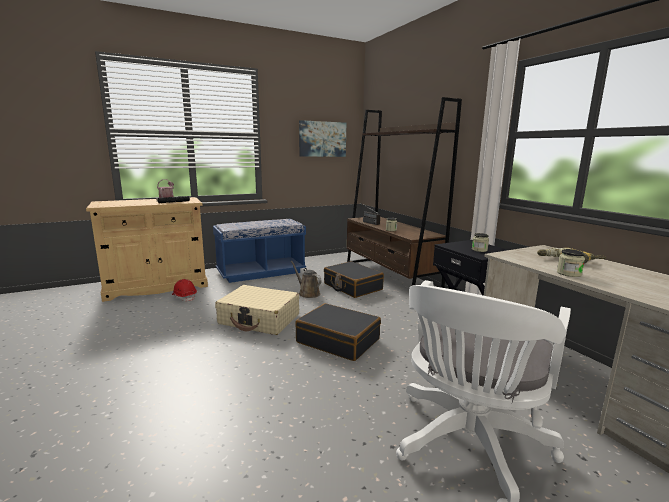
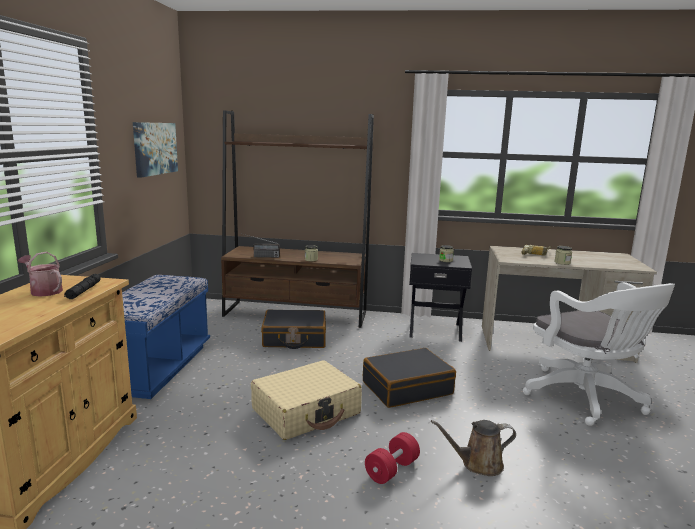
camera: 55 degrees left, 0 degrees up
(184, 297) = (147, 445): red hard hat -> none
(213, 366) = (392, 469): none -> red dumbbell
(307, 293) = (275, 364): brown watering can -> brown watering can (478, 464)

